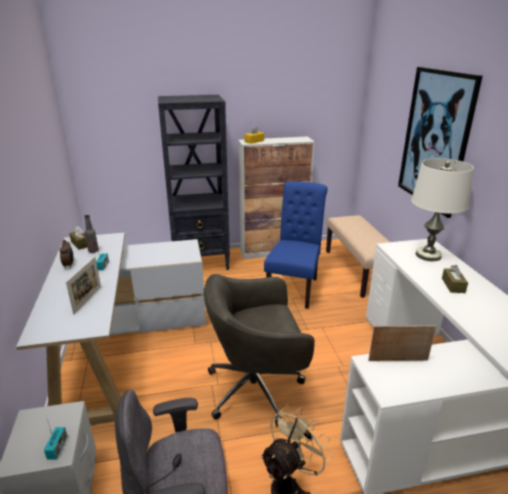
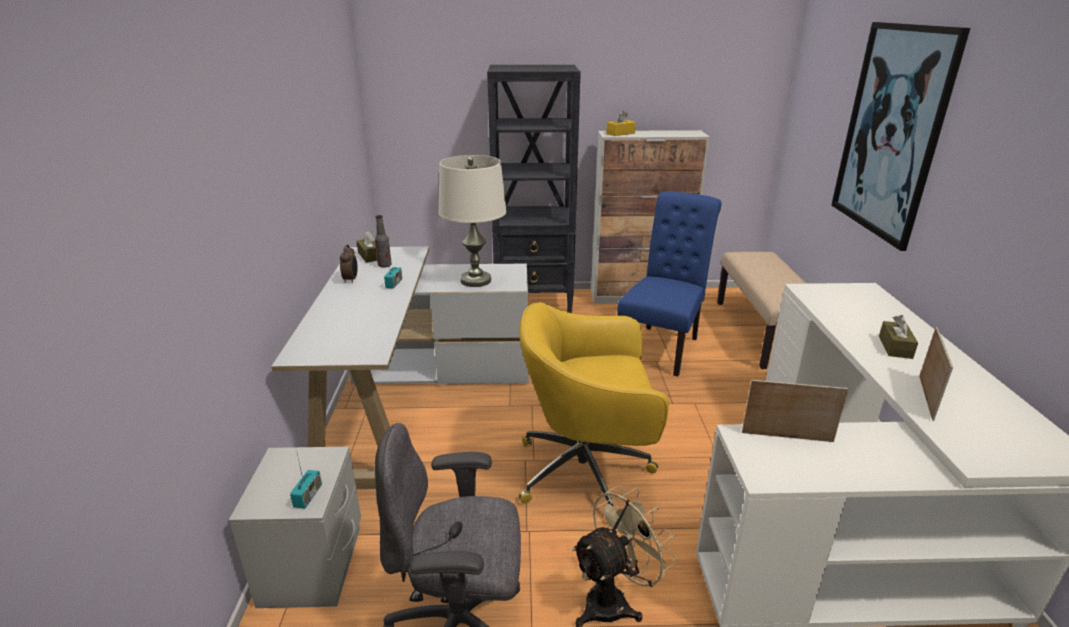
camera: 10 degrees right, 0 degrees up
(87, 300) = (367, 321): picture frame -> picture frame (926, 397)
(257, 388) = (587, 471): grey office chair -> yellow office chair
(428, 255) = (863, 305): white table lamp -> white table lamp (475, 280)

